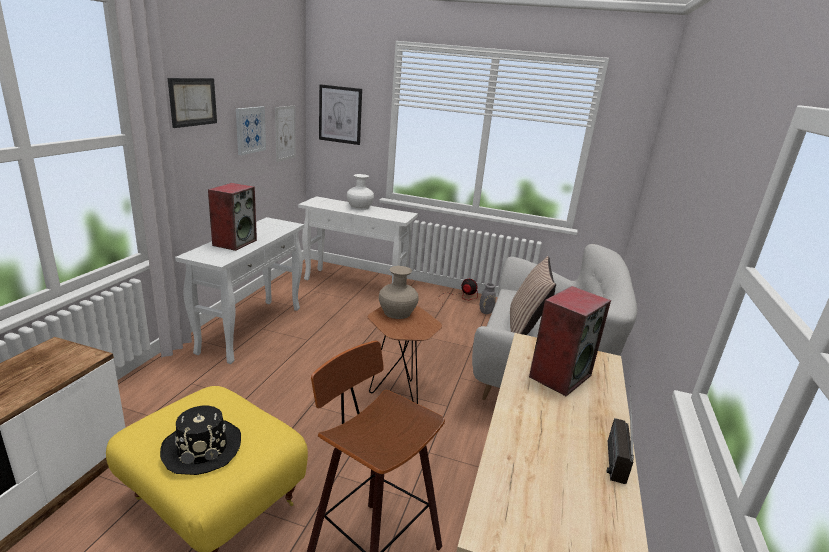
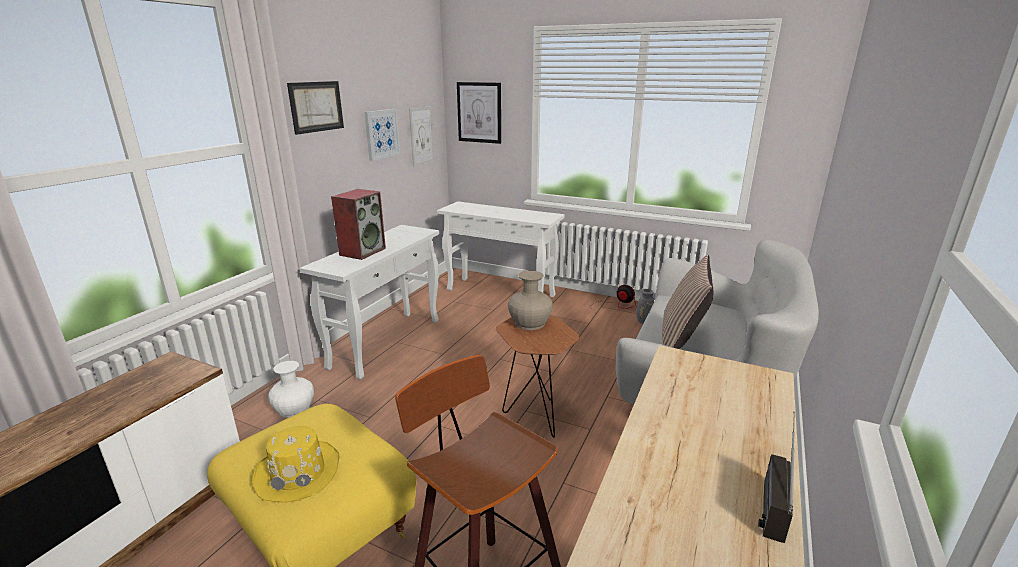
camera: 10 degrees right, 0 degrees up
(202, 447) = (298, 472): black hat -> yellow hat
(359, 207) = (501, 210): white vase -> white vase (294, 408)
(560, 375) = (709, 397): speaker -> none

